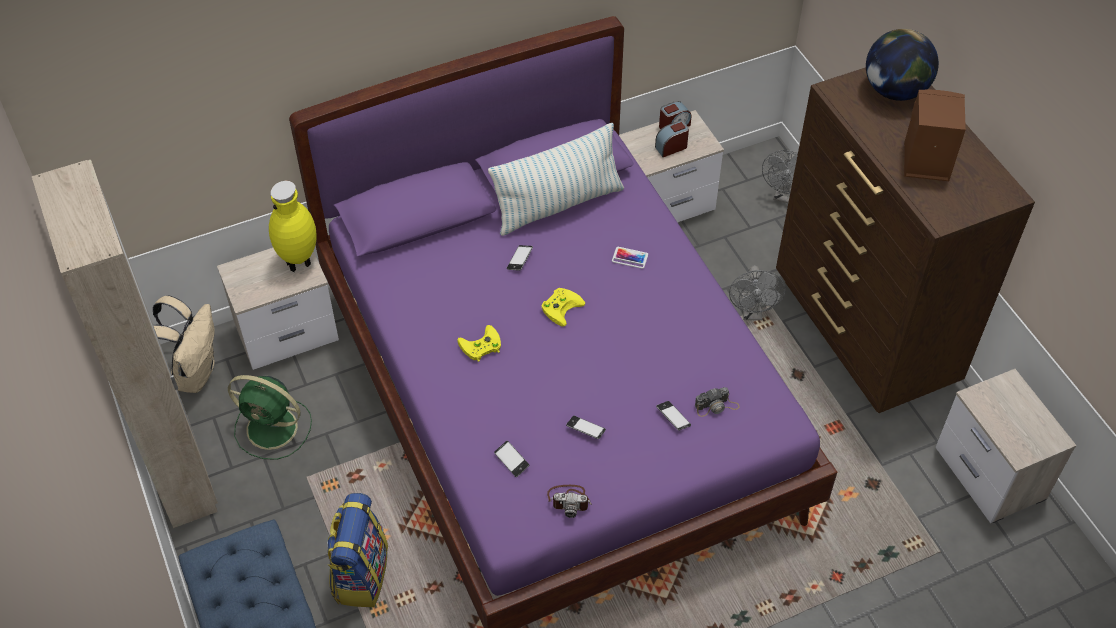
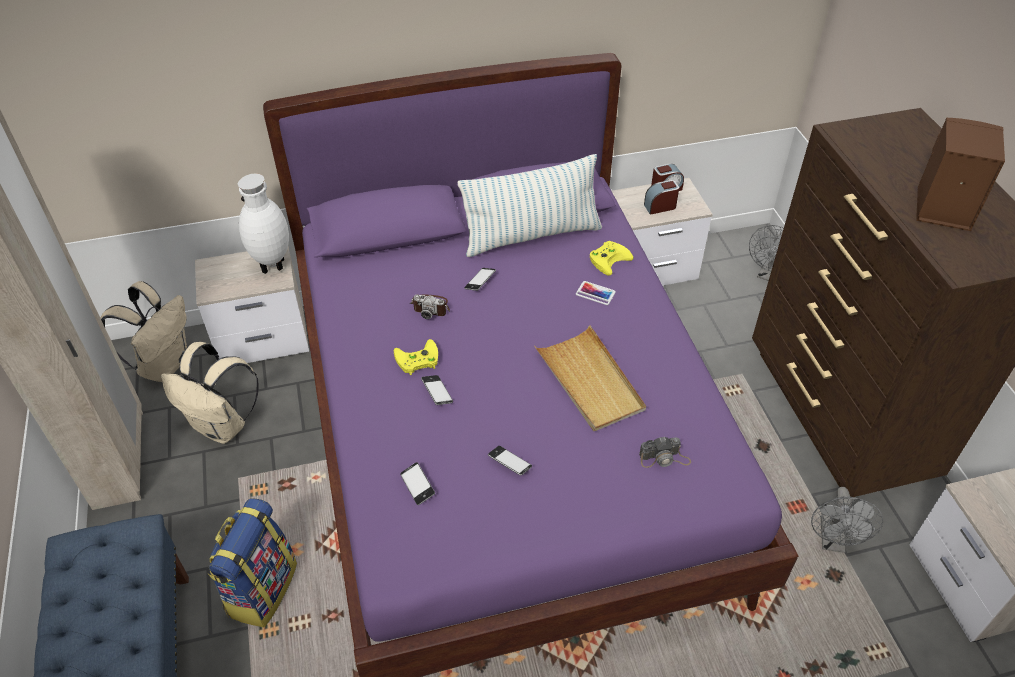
camera: 10 degrees right, 5 degrees down
(274, 428) = (222, 426): green fan -> beige backpack
(300, 263) = (273, 266): yellow vase -> white vase
(561, 306) = (512, 331): yellow game controller -> yellow game controller (609, 258)
(569, 500) = (473, 541): camera -> camera (431, 307)
(640, 345) = (590, 381): none -> beige tray
(673, 417) = (612, 464): phone -> phone (437, 392)
(752, 313) = (722, 379): grey fan -> grey fan (833, 541)
(895, 91) = (909, 138): globe -> none

